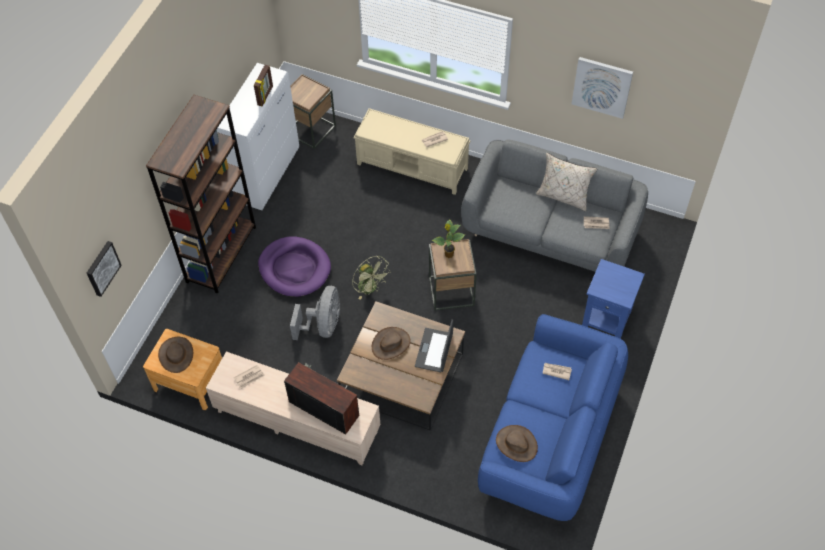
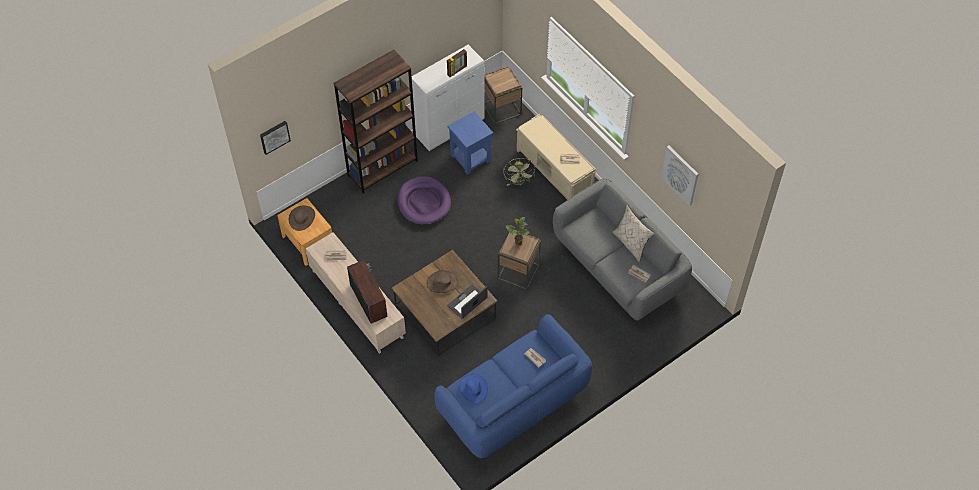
camera: 30 degrees right, 0 degrees up
(323, 325) = (416, 250): grey fan -> none
(371, 288) = (465, 242): green fan -> green fan (519, 182)
(516, 444) = (473, 388): brown hat -> blue hat
(607, 317) = (614, 346): blue side table -> blue side table (471, 158)

